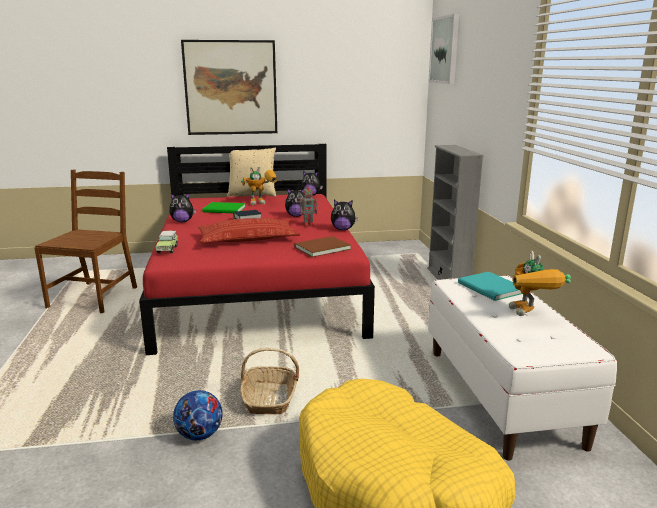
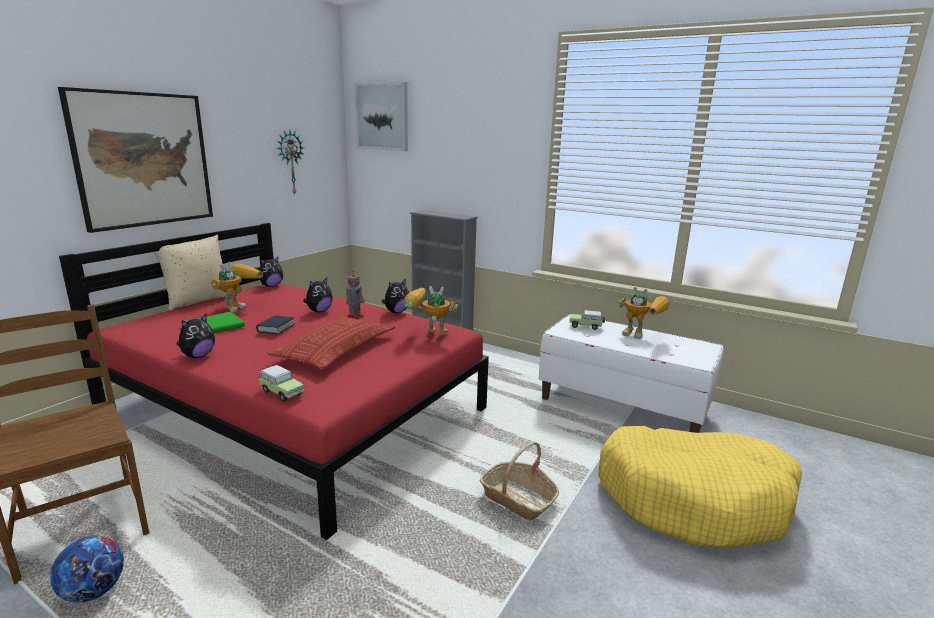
camera: 50 degrees left, 0 degrees up
(199, 435) = (536, 567): football -> football (94, 591)
(320, 248) = (427, 335): brown book -> toy robot
(358, 94) = (290, 162): none -> wall clock
(491, 288) = (586, 326): turquoise book -> toy car

